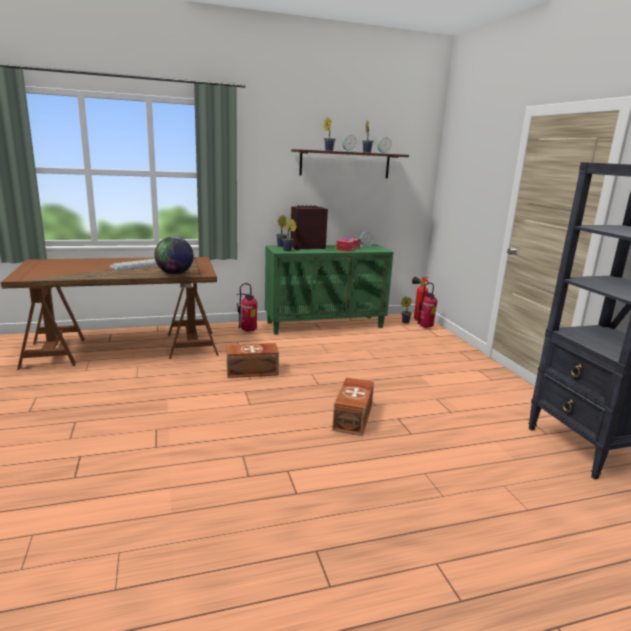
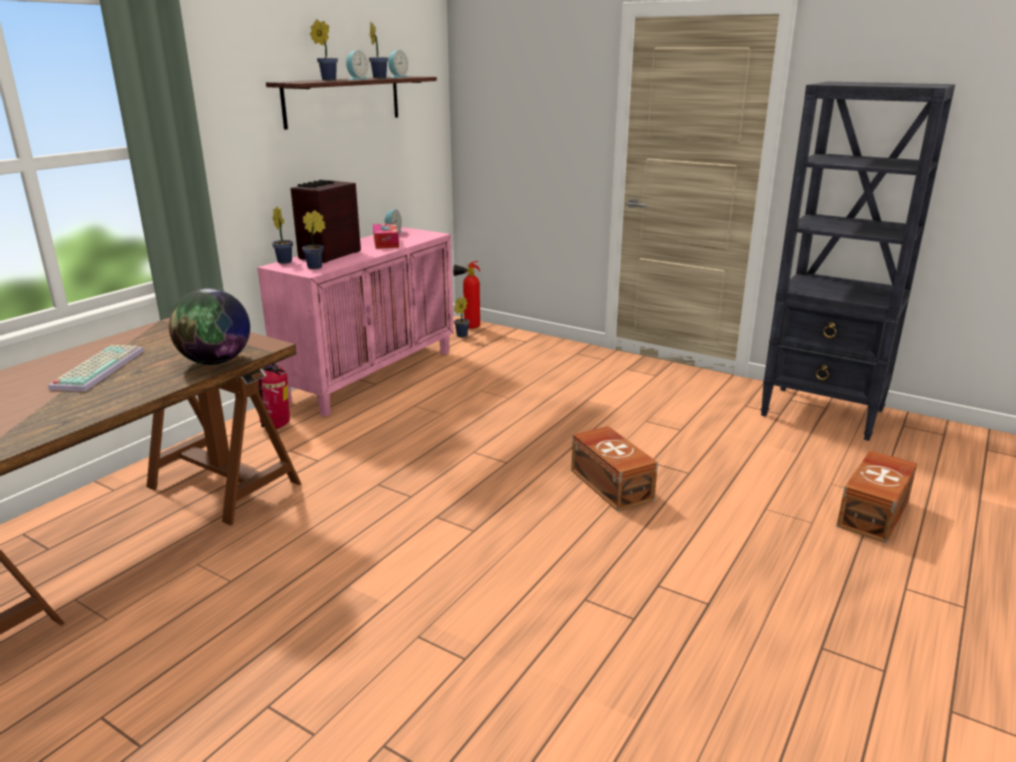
camera: 40 degrees left, 5 degrees up
(253, 371) = (395, 484): brown storage box -> brown storage box (875, 513)
(325, 324) = (371, 375): green cabinet -> pink cabinet
(425, 327) = (494, 334): fire extinguisher -> none

